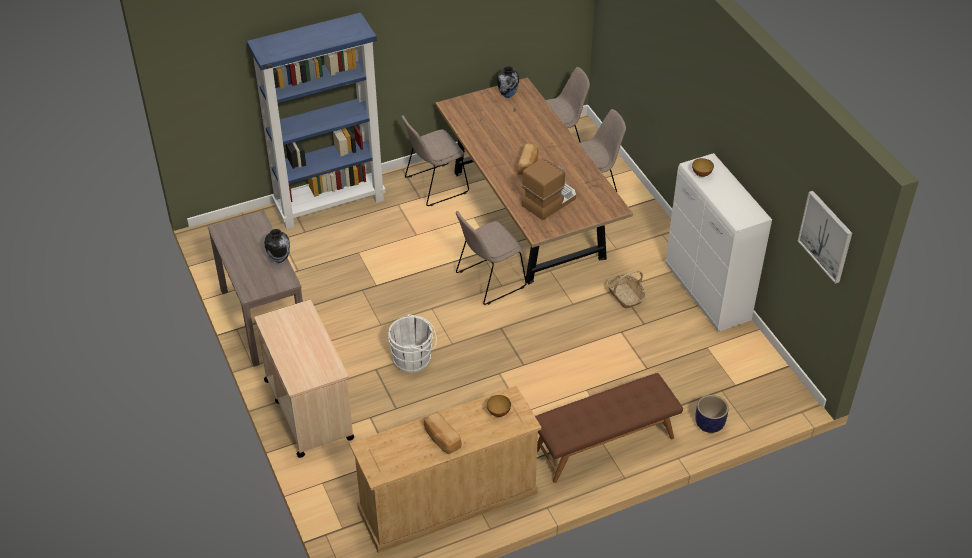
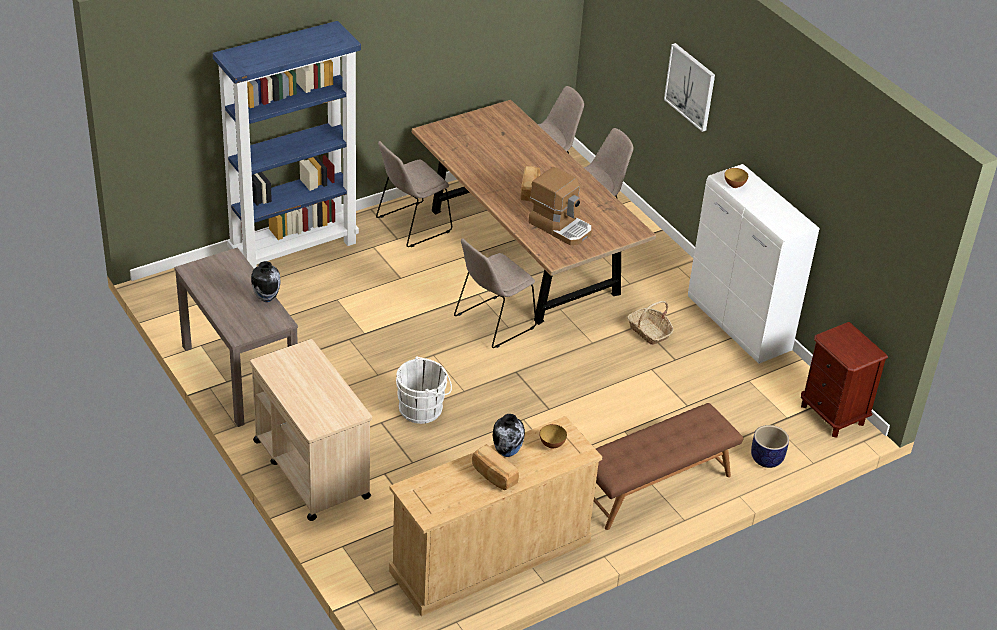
camera: 10 degrees left, 5 degrees down
(508, 95) = (492, 118): vase -> vase (507, 452)
(549, 201) = (561, 226): coffee machine -> coffee machine turned 90 degrees clockwise
(777, 384) = (832, 414): none -> brown nightstand
(826, 236) = (888, 236): picture -> picture (690, 86)

